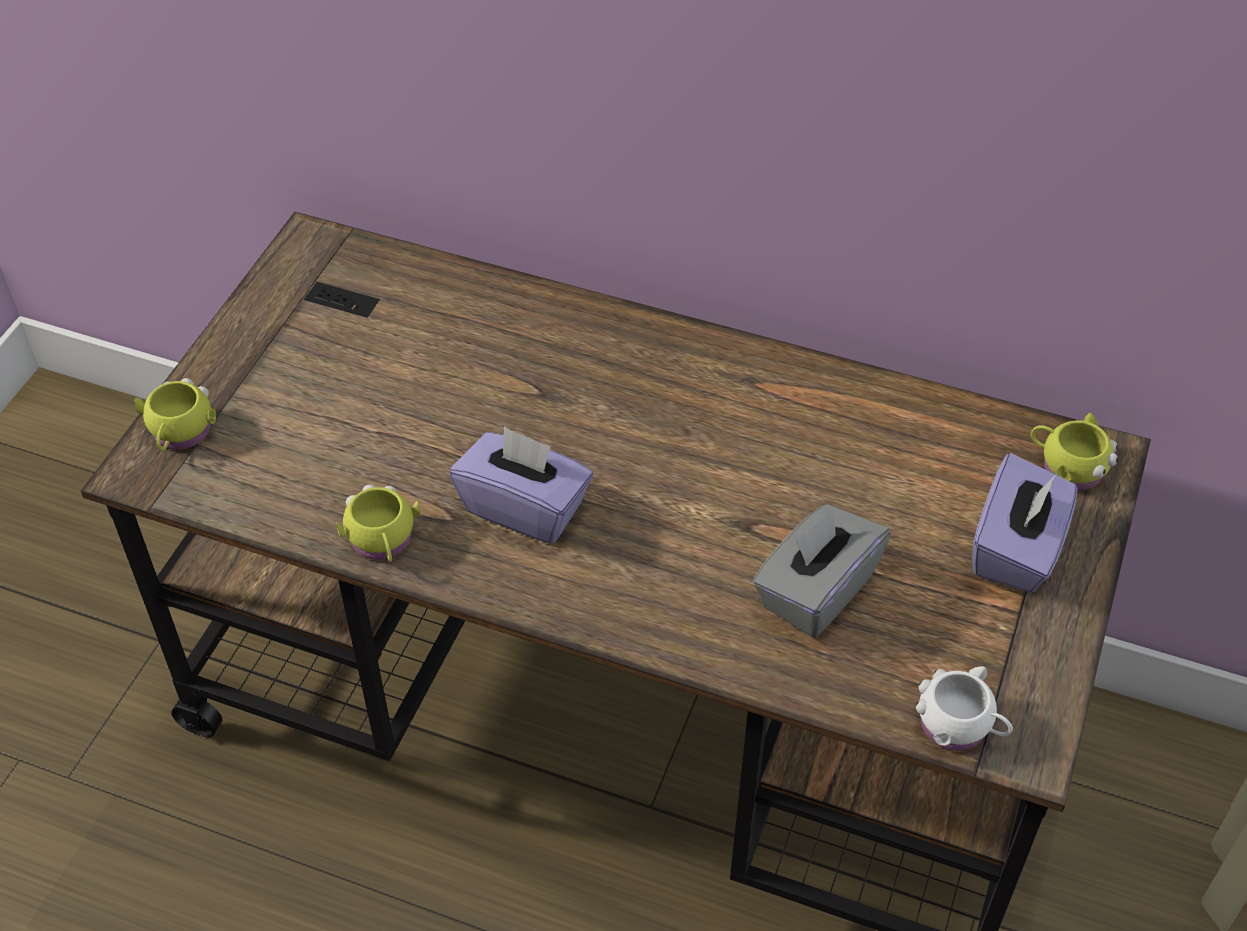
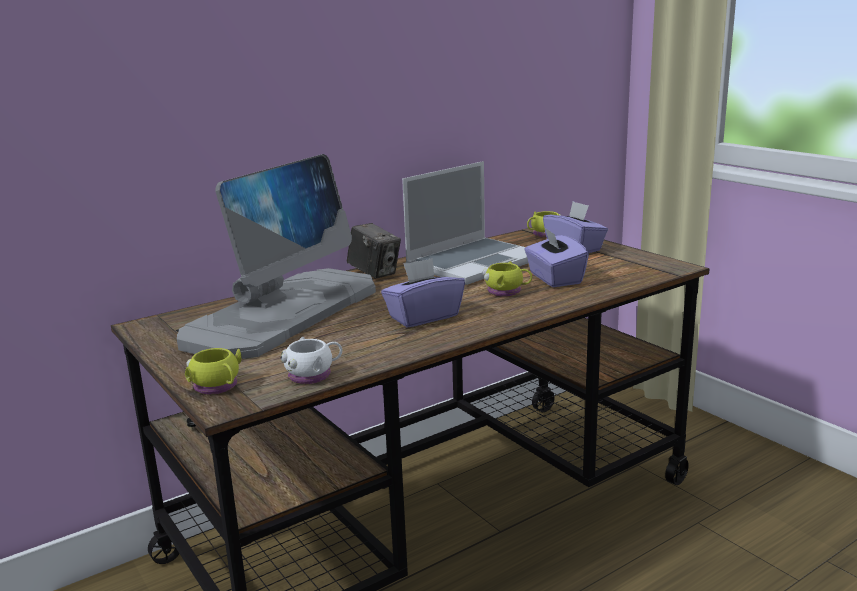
camera: 55 degrees left, 30 degrees down
(382, 542) = (395, 351): yellow mug -> yellow mug (507, 291)
(436, 350) = (284, 313): none -> monitor
(668, 350) = (374, 273): none -> camera
(816, 591) = (554, 278): grey tissue box -> purple tissue box
(817, 445) = (474, 262): none -> laptop
(959, 727) = (654, 273): white mug -> white mug (313, 375)

